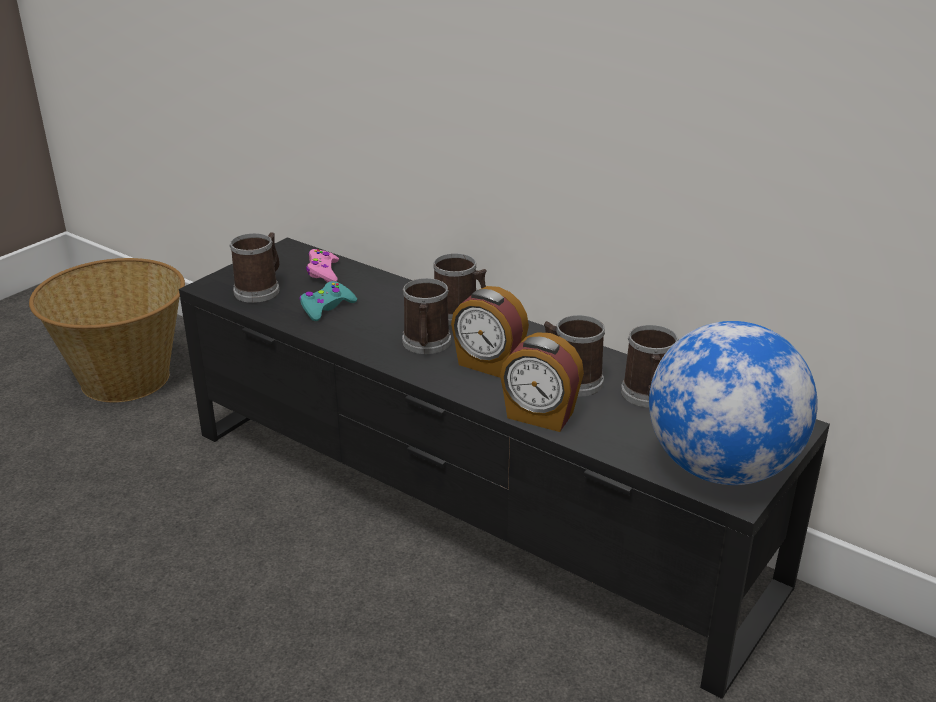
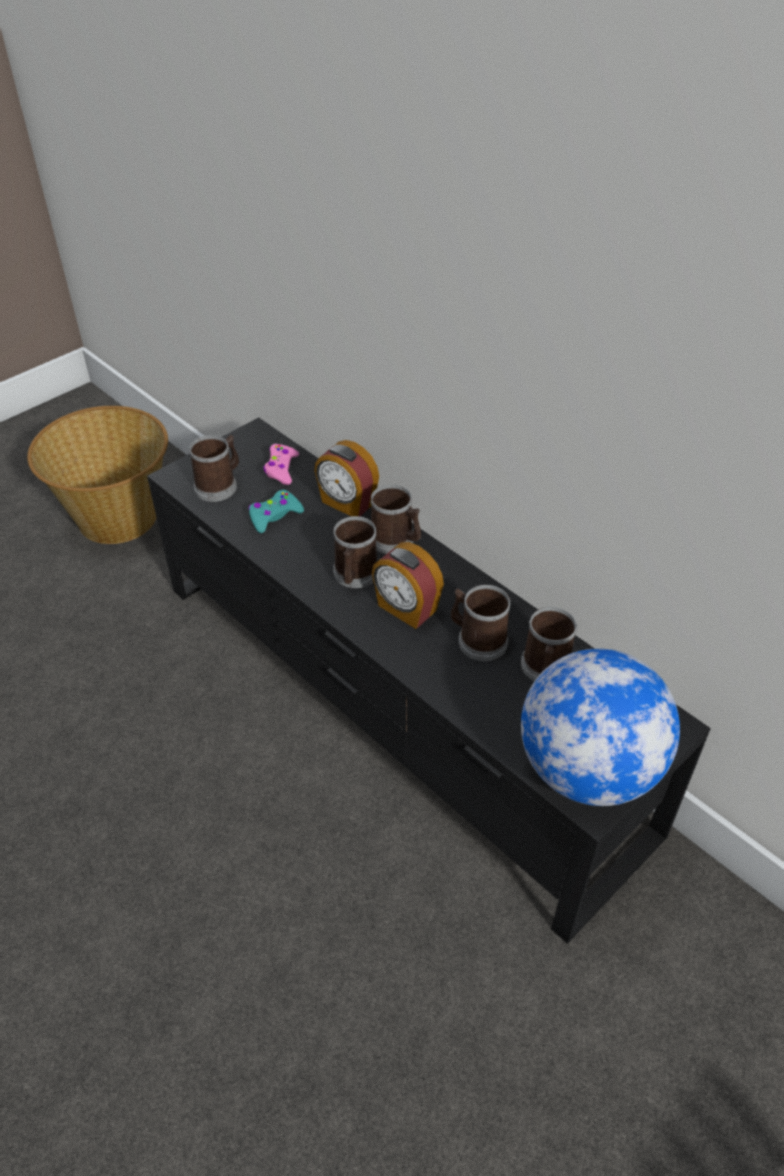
camera: 10 degrees right, 15 degrees up
(539, 416) = (436, 681): alarm clock -> alarm clock (347, 503)

